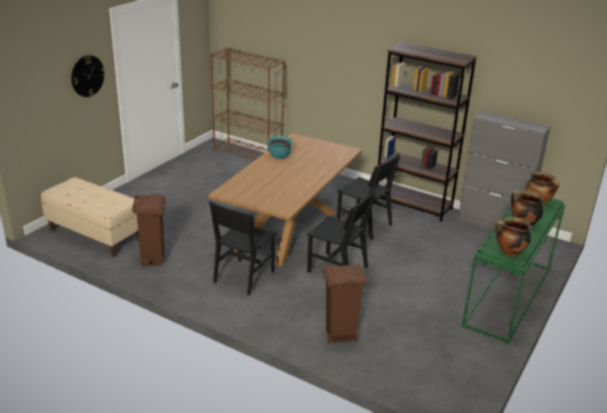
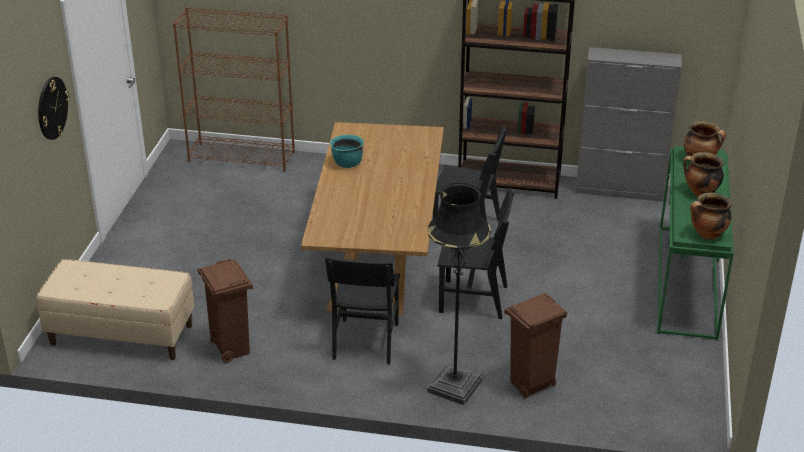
camera: 20 degrees left, 5 degrees up
(283, 322) = (454, 386): none -> black floor lamp

